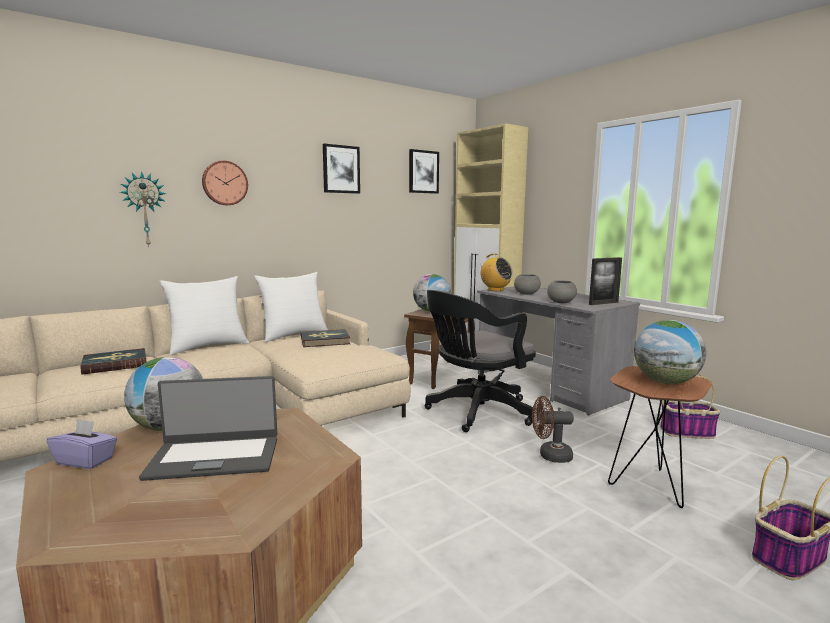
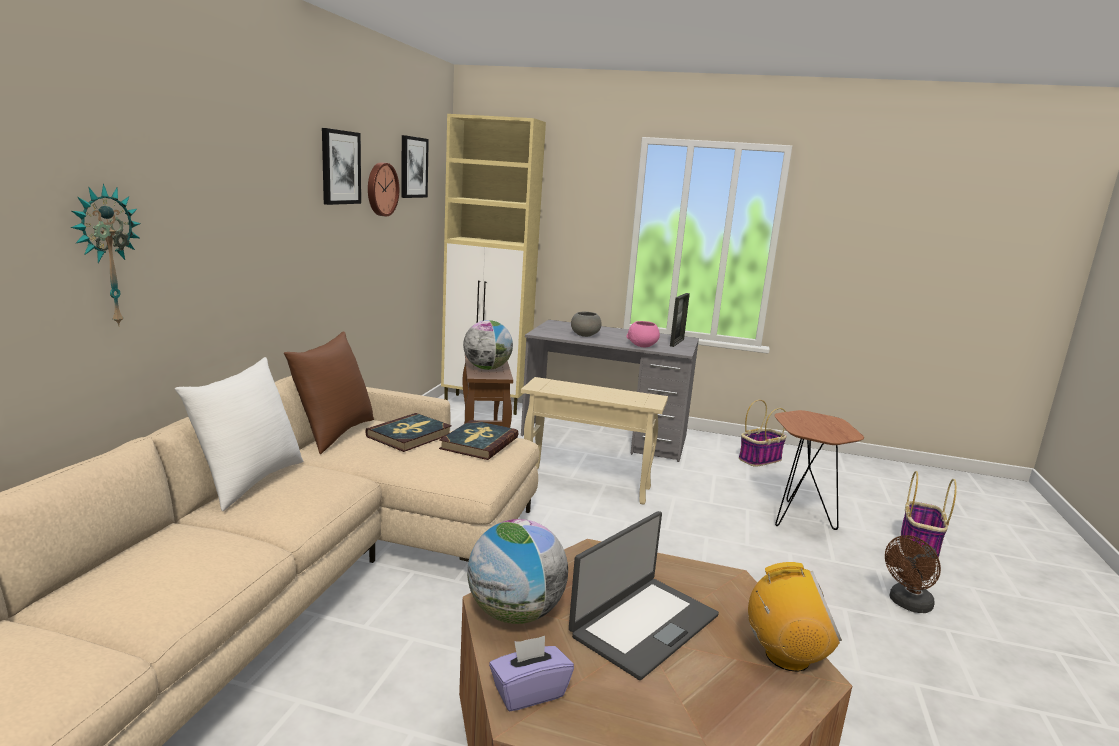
camera: 40 degrees left, 5 degrees up
(115, 364) = (178, 554): book -> book (478, 443)
(224, 183) = (213, 198): wall clock -> wall clock (381, 189)
(293, 335) = (333, 433): white pillow -> brown pillow
(475, 412) = (586, 485): black office chair -> beige side table
(495, 290) = (542, 331): radio -> radio (786, 656)
(550, 456) = (707, 514): brown fan -> brown fan (907, 604)
(561, 302) = (642, 346): grey bowl -> pink bowl
(665, 382) = (823, 426): globe -> none

